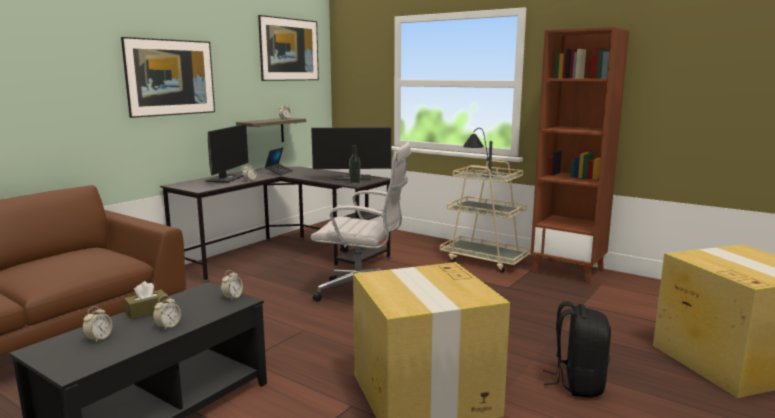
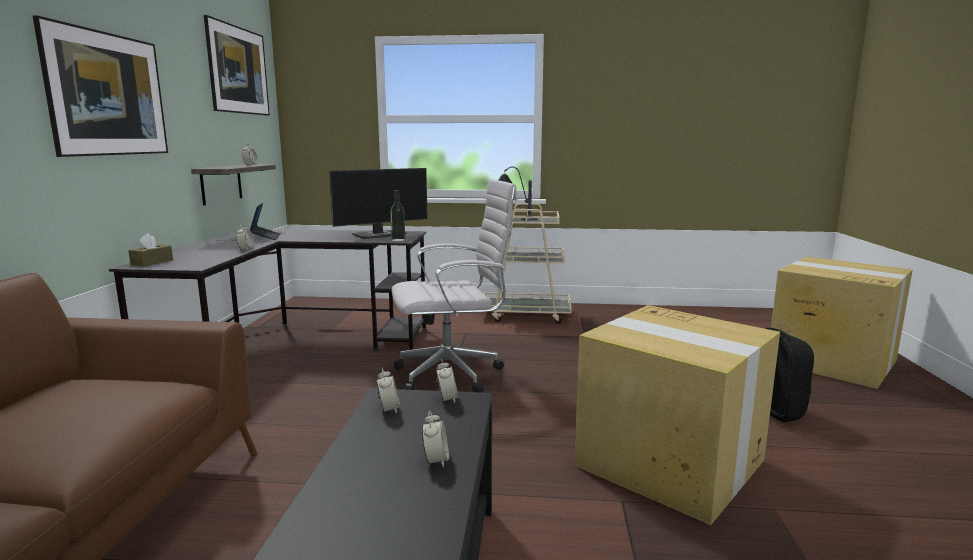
camera: 30 degrees left, 0 degrees up
(99, 338) = (361, 512): alarm clock -> alarm clock (389, 409)
(147, 311) = (360, 449): brown tissue box -> brown tissue box (152, 262)
(225, 179) = (203, 251): monitor -> none
(568, 271) = (612, 311): brown bookcase -> none

